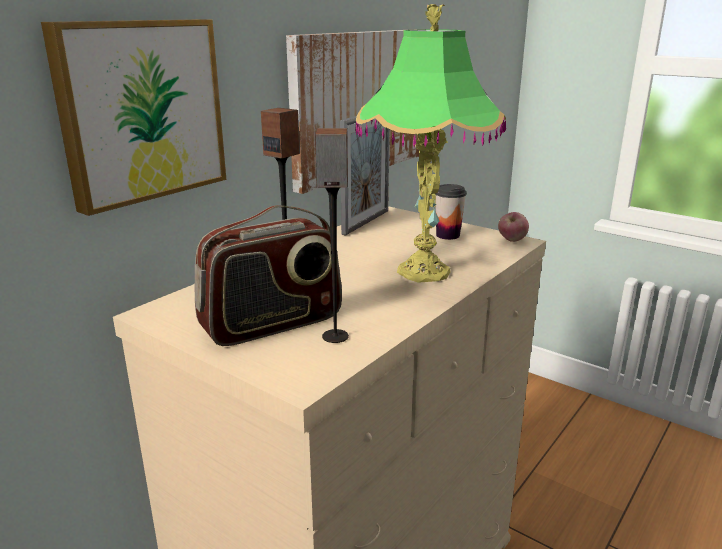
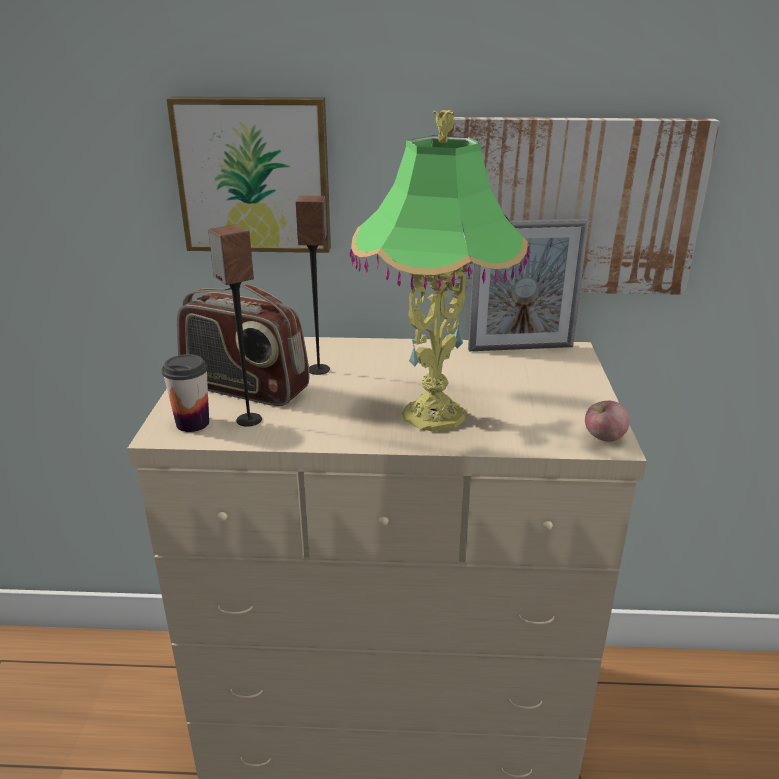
camera: 55 degrees right, 5 degrees up
(448, 235) = (555, 398): cup -> cup (192, 423)

